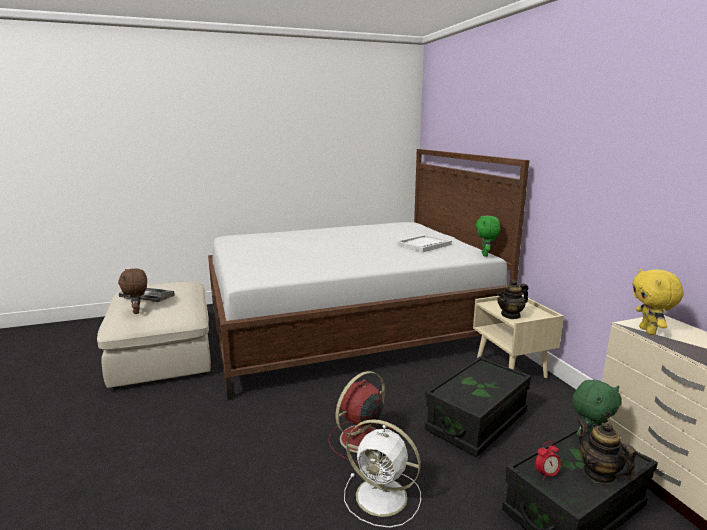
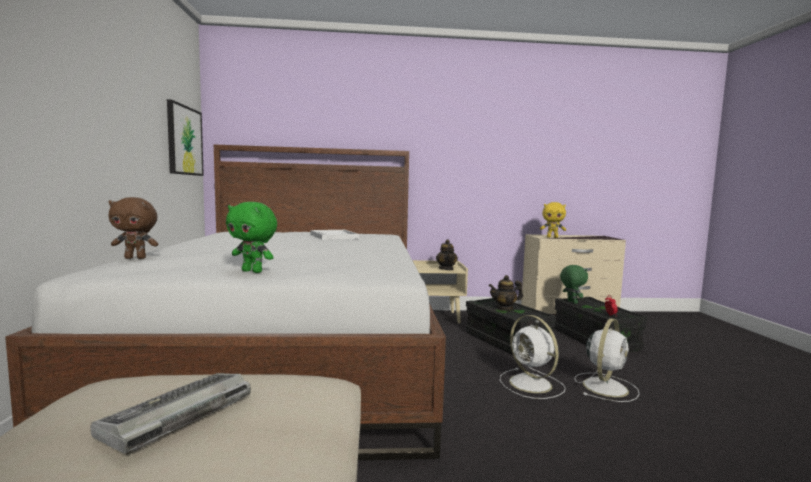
camera: 75 degrees left, 10 degrees down
(138, 311) = (265, 427): brown plush toy -> brown plush toy (136, 258)
(359, 440) = (532, 384): red fan -> white fan
(386, 149) = (184, 140): none -> picture
(485, 255) = (386, 234): green plush toy -> green plush toy (253, 271)
(599, 473) = (603, 307): teapot -> teapot (504, 308)

